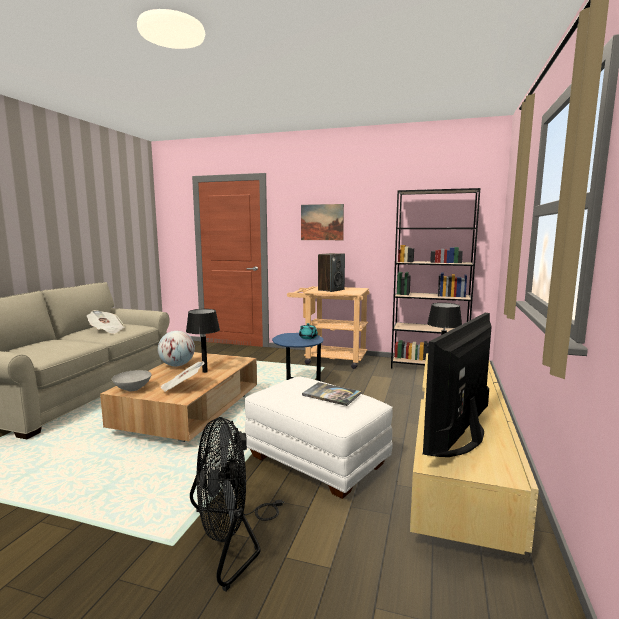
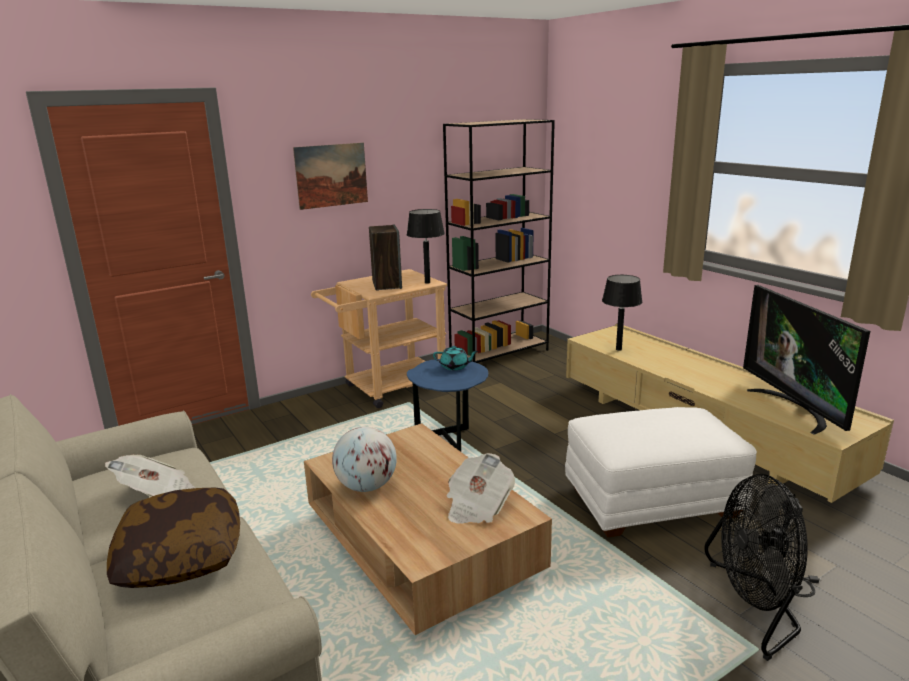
camera: 50 degrees left, 10 degrees up
(63, 343) = (180, 556): none -> pillow
(133, 389) = (433, 547): grey bowl -> none
(204, 371) = (430, 473): black table lamp -> black table lamp (427, 282)
(232, 535) = (761, 603): black fan -> black fan turned 75 degrees clockwise
(331, 394) = (672, 420): book -> none

